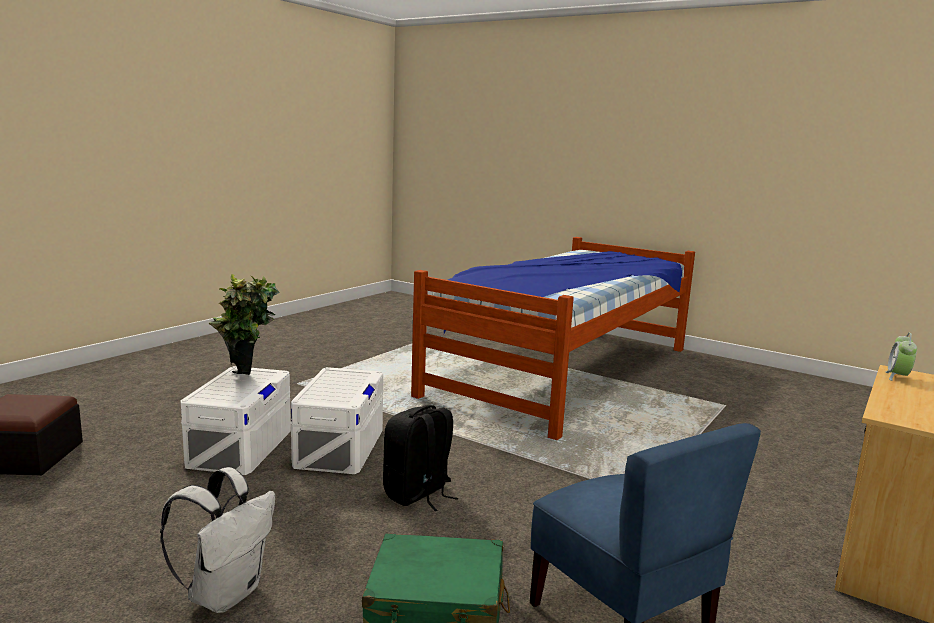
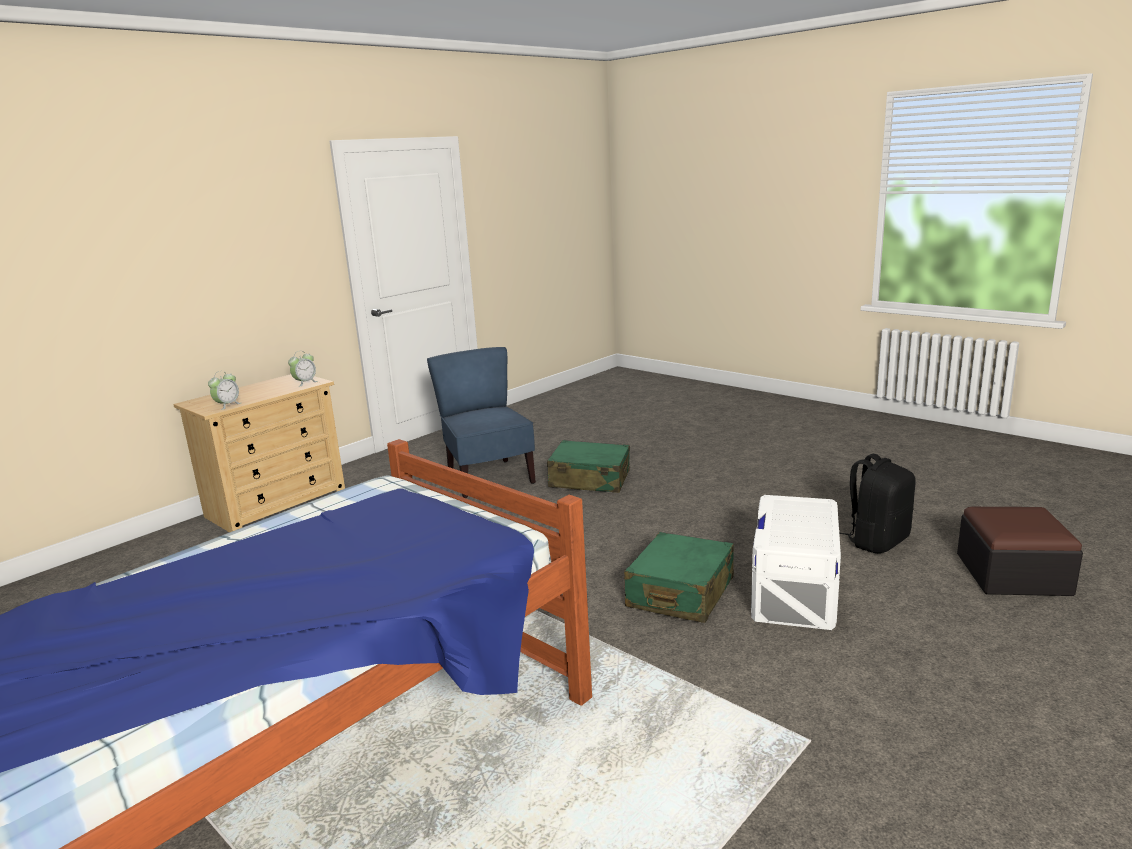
camera: 170 degrees left, 5 degrees up
(225, 593) = (714, 485): white backpack -> none
(246, 380) = (796, 532): potted plant -> none
(339, 447) = (680, 593): white storage box -> green suitcase
(418, 494) = (594, 542): black backpack -> black backpack (876, 541)
(901, 414) = (305, 383): none -> alarm clock

